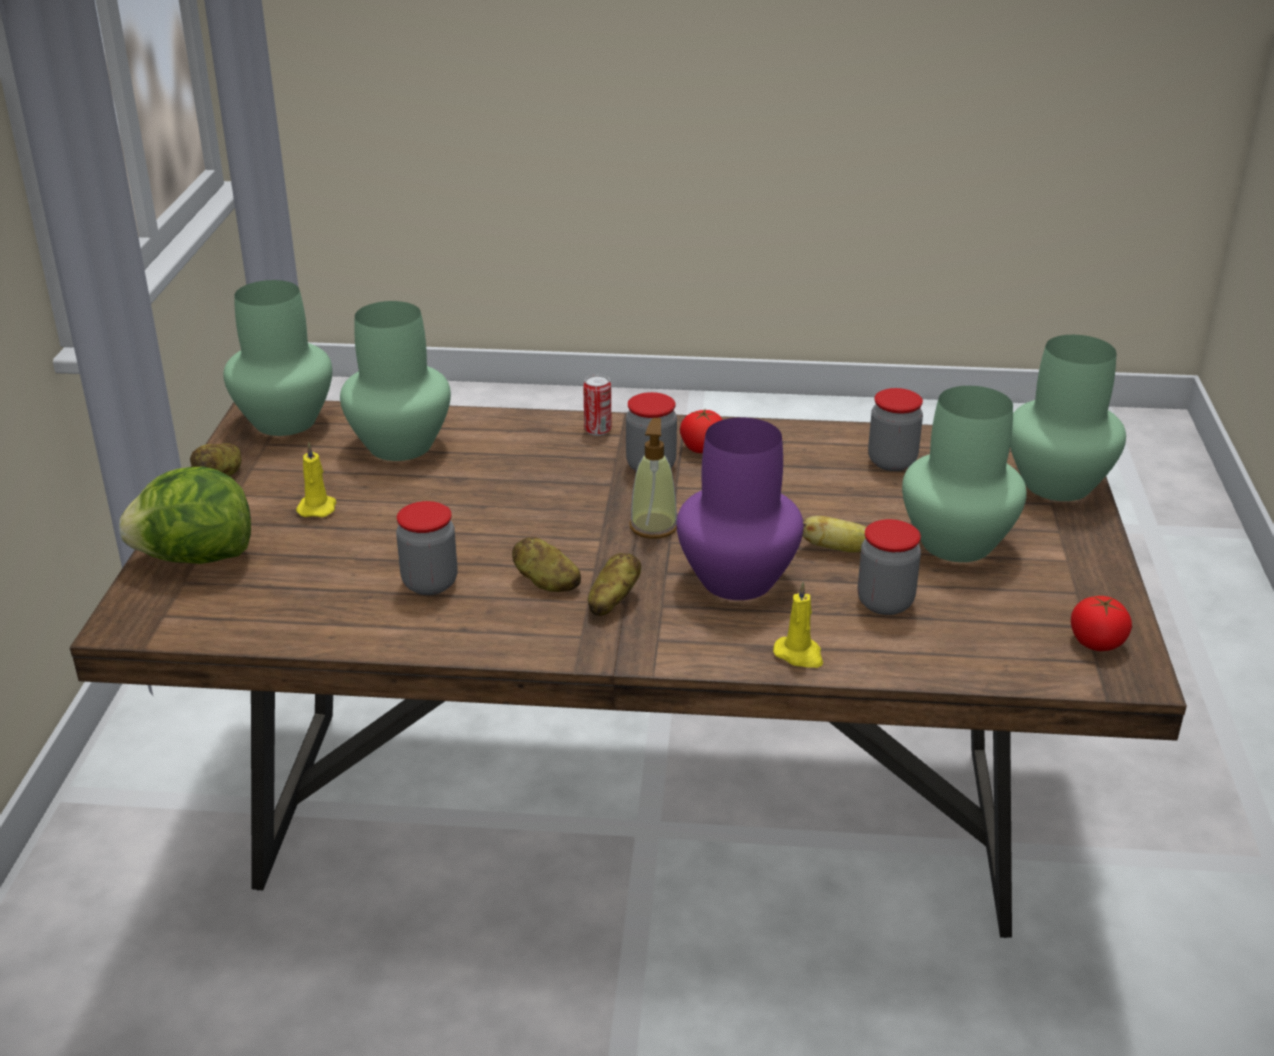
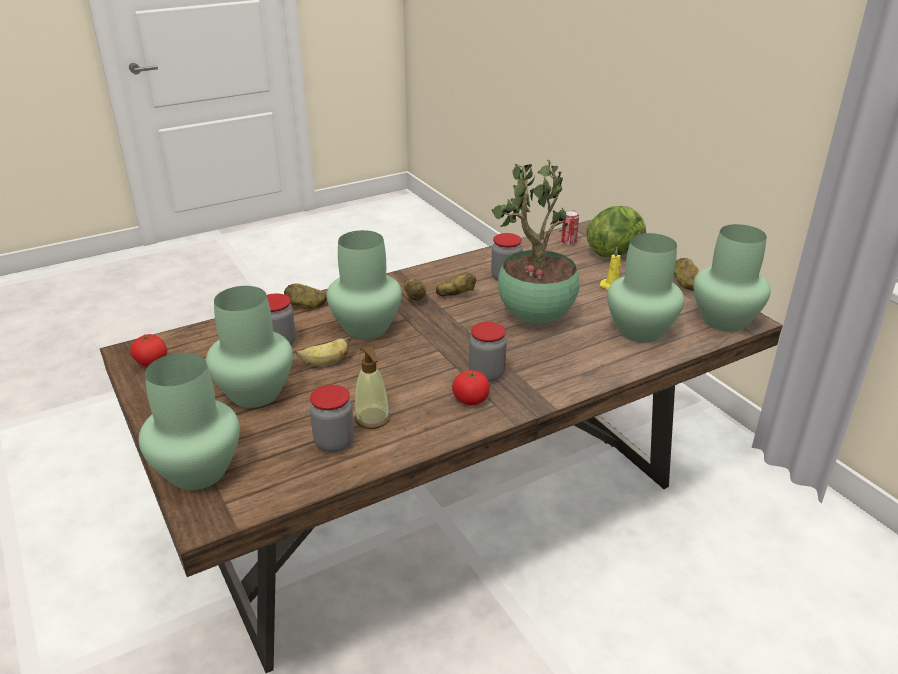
camera: 145 degrees right, 0 degrees up
(494, 506) = (534, 318): none -> potted plant
(597, 430) = (553, 387): can -> can (568, 242)
(653, 526) = (439, 338): soap dispenser -> soap dispenser (372, 419)
(739, 579) = (365, 328): purple vase -> green vase
(799, 655) = (306, 306): yellow candle -> potato

